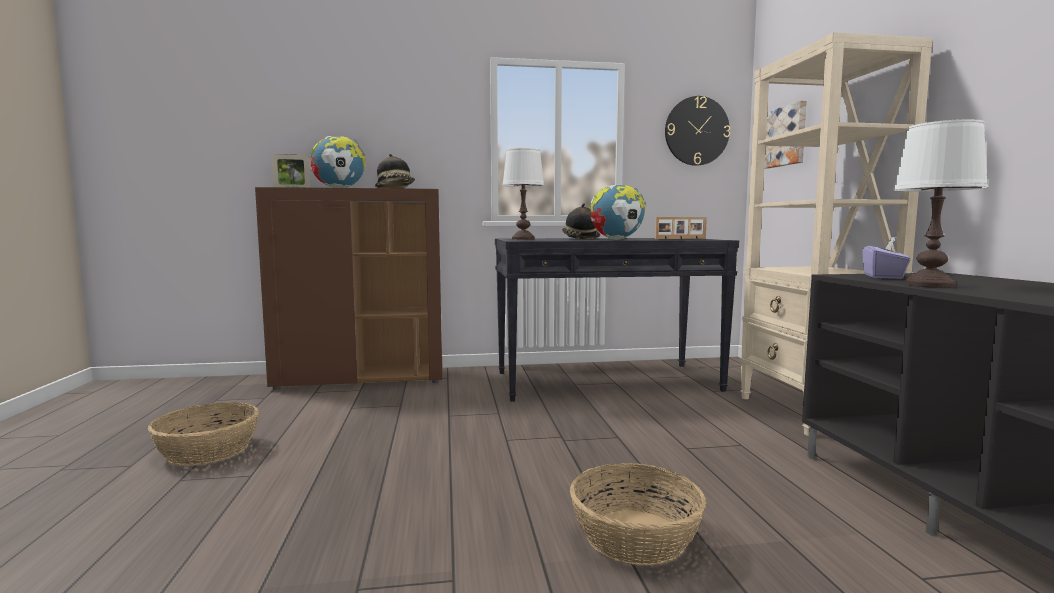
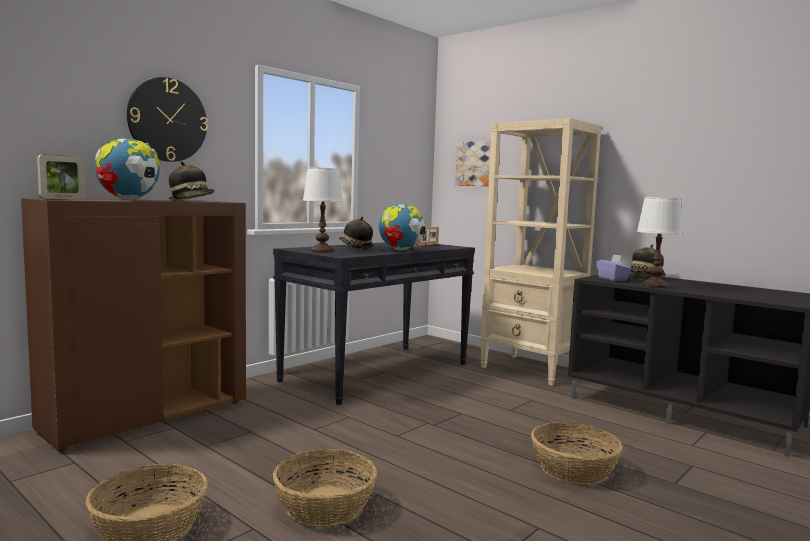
camera: 40 degrees left, 0 degrees up
(325, 477) = (324, 506): none -> basket
(696, 131) = (404, 150): wall clock -> wall clock (167, 120)
(969, 278) = (645, 277): none -> hat

